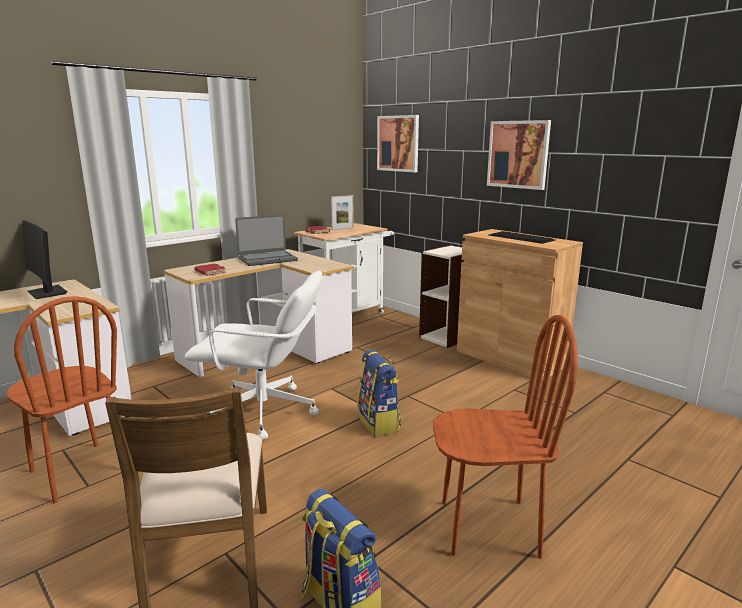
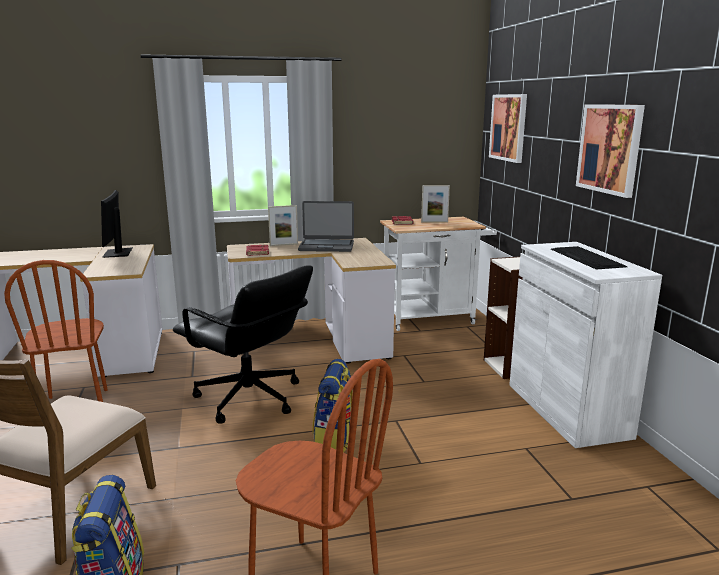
camera: 30 degrees right, 0 degrees up
(223, 263) = (284, 245): none -> picture frame
(264, 412) = (249, 399): white office chair -> black office chair
(510, 358) = (567, 410): brown cabinet -> white cabinet

